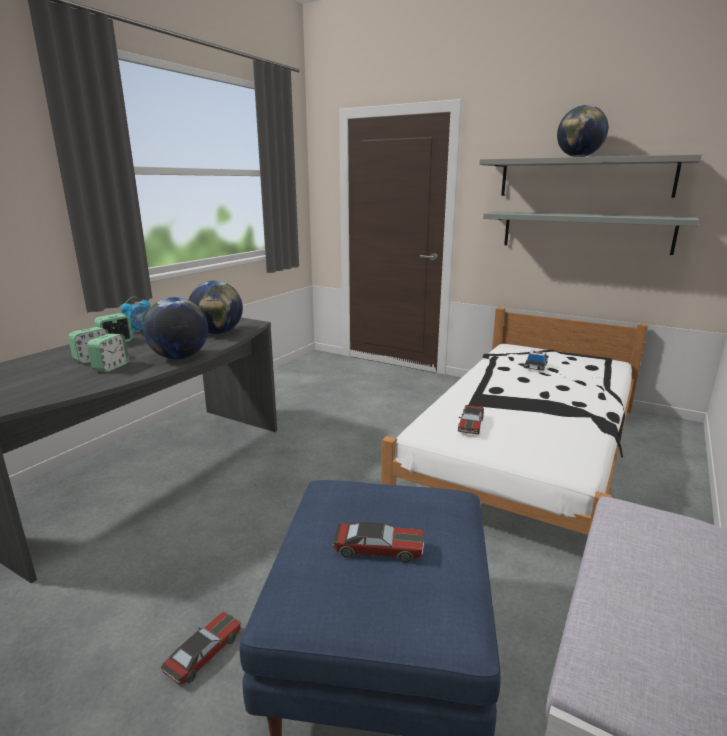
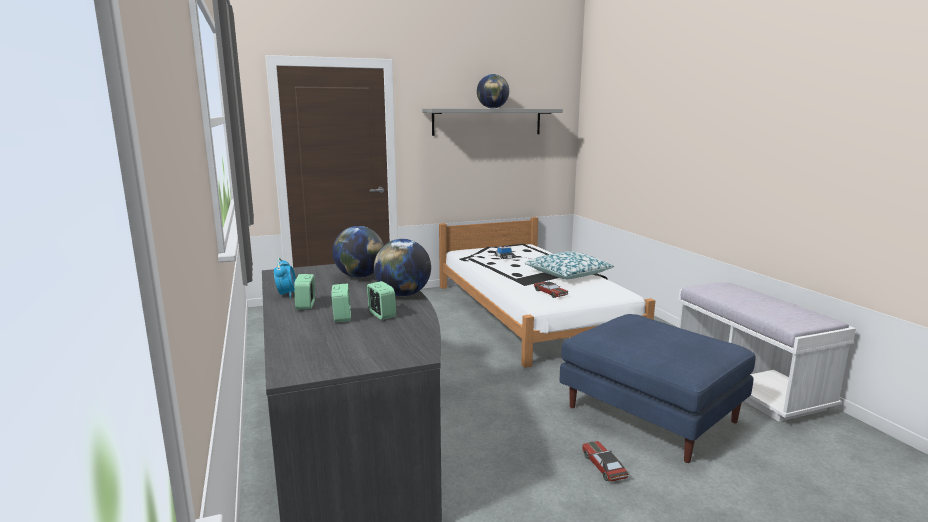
camera: 50 degrees left, 5 degrees down
(379, 548) = (665, 340): toy car -> none
(561, 412) = (568, 274): none -> pillow
(585, 232) = (492, 159): grey shelf -> none

